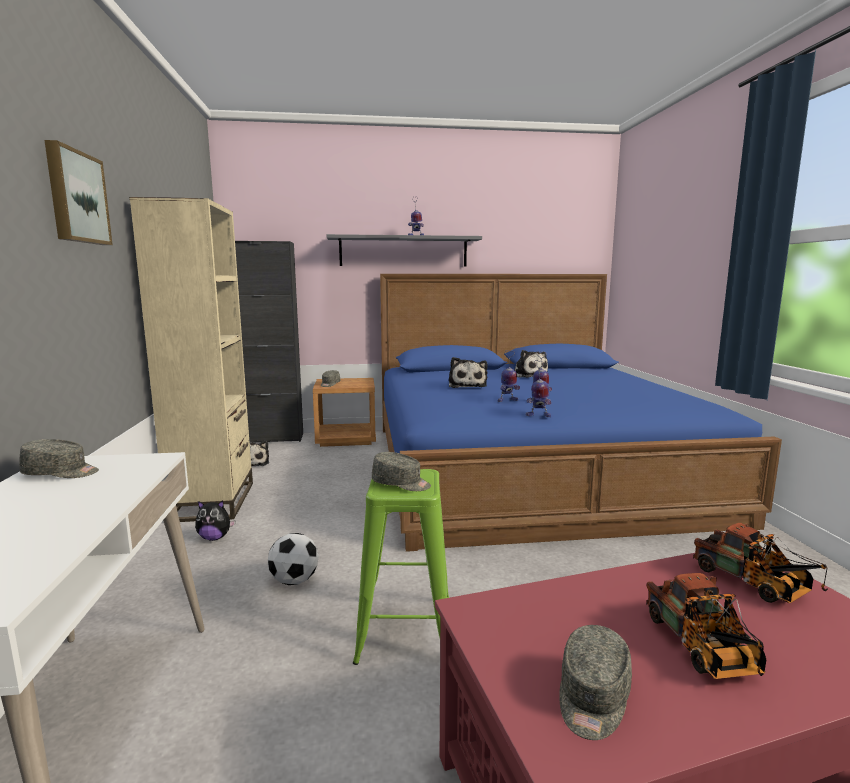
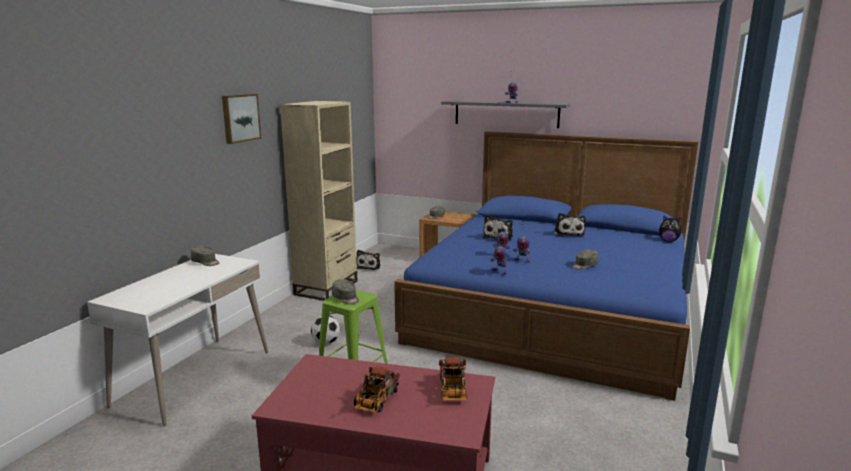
camera: 30 degrees right, 5 degrees up
(215, 538) = (309, 309): plush toy -> plush toy (668, 240)
(271, 438) = (398, 250): black cabinet -> none
(592, 698) = (308, 398): grey cap -> grey cap (584, 265)

